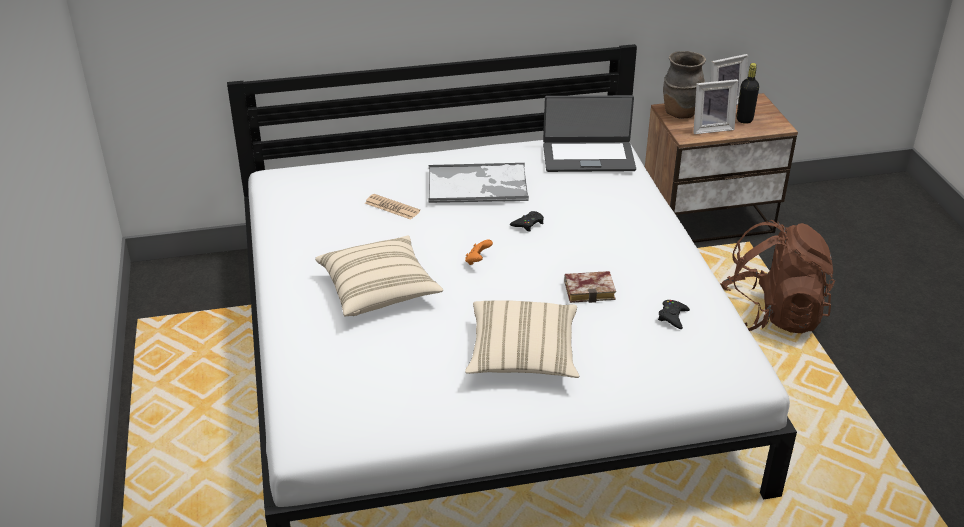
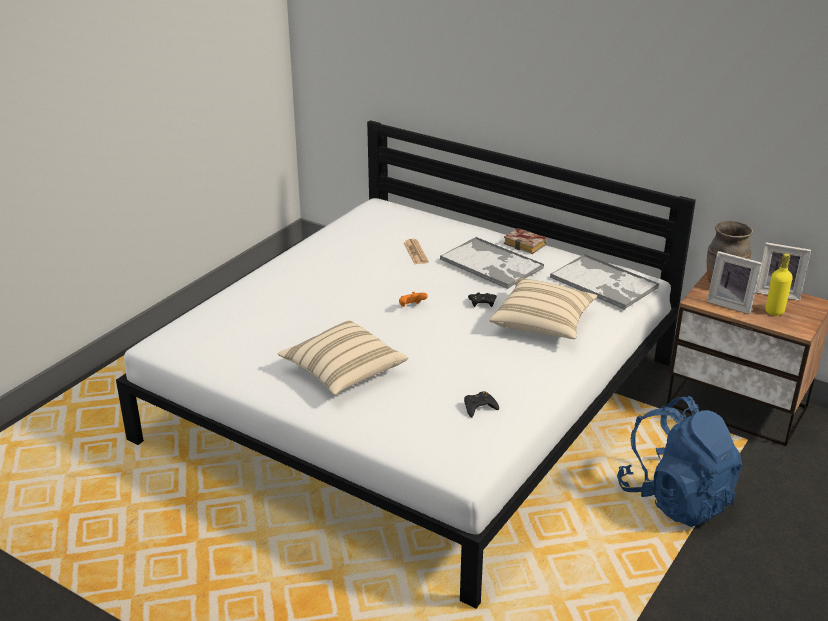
camera: 45 degrees right, 5 degrees down
(379, 291) = (326, 293): beige pillow -> beige pillow (542, 323)
(588, 156) = (604, 283): laptop -> tray
(591, 290) = (453, 361): book -> book (526, 244)
(744, 119) = (774, 311): black bottle -> yellow bottle
(771, 316) = (676, 498): brown backpack -> blue backpack

